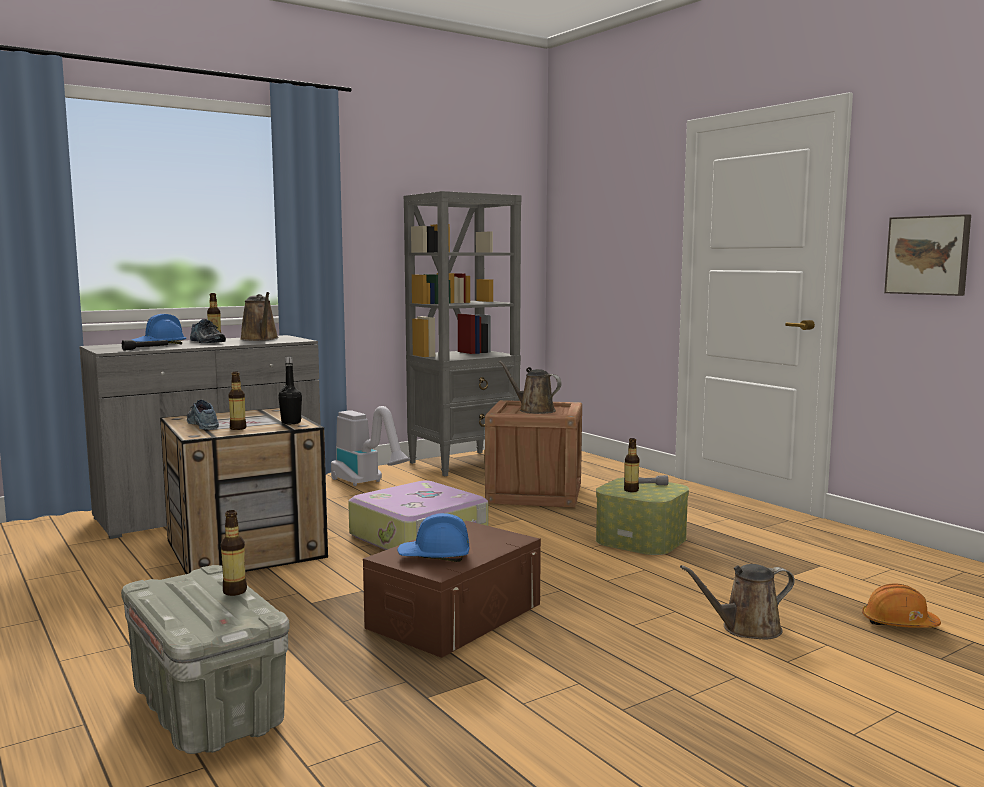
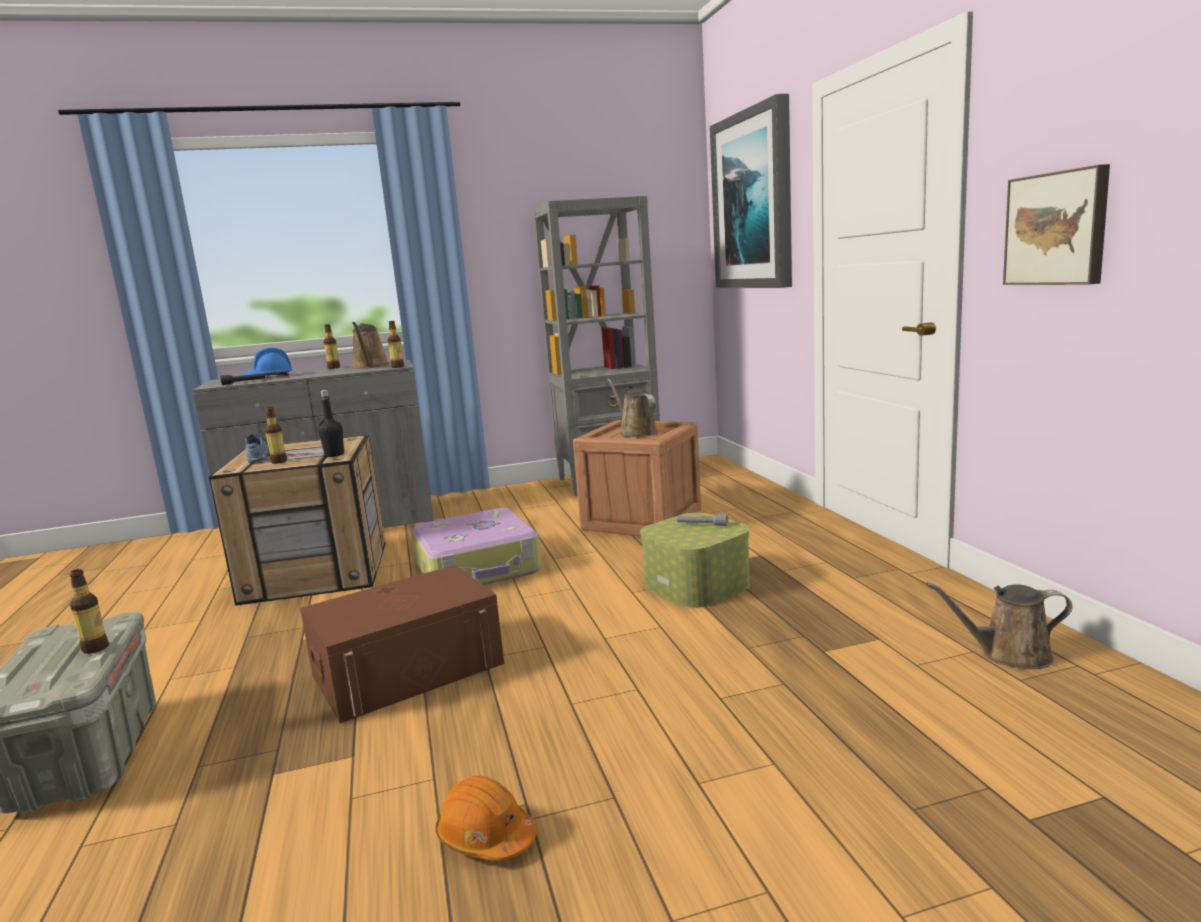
camera: 20 degrees right, 5 degrees up
(205, 342) = (316, 371): shoe -> none
(367, 484) = (496, 503): vacuum cleaner -> none
(434, 556) = (363, 611): blue hard hat -> none
(609, 209) = (754, 201): none -> picture
(631, 490) = (678, 531): bottle -> bottle (398, 367)
(746, 629) = (694, 725): brown watering can -> brown watering can (1009, 654)
(898, 623) = (903, 742): orange hard hat -> orange hard hat (486, 837)

